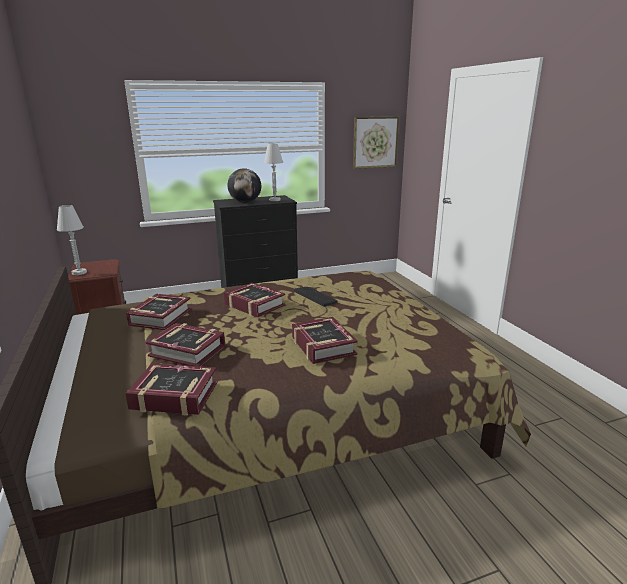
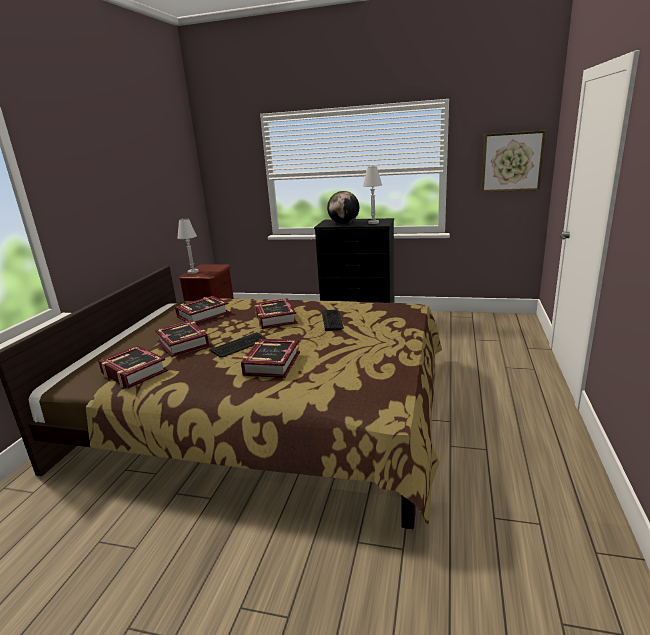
camera: 35 degrees right, 0 degrees up
(260, 338) = (240, 346): none -> keyboard

